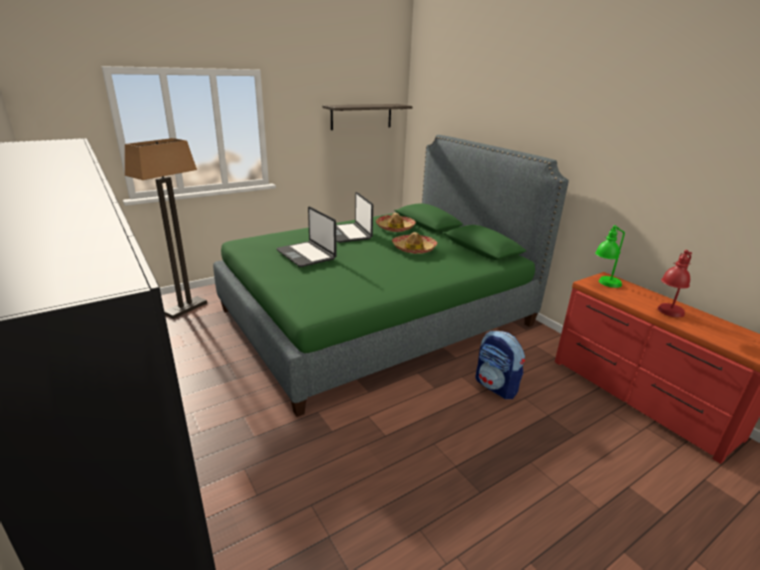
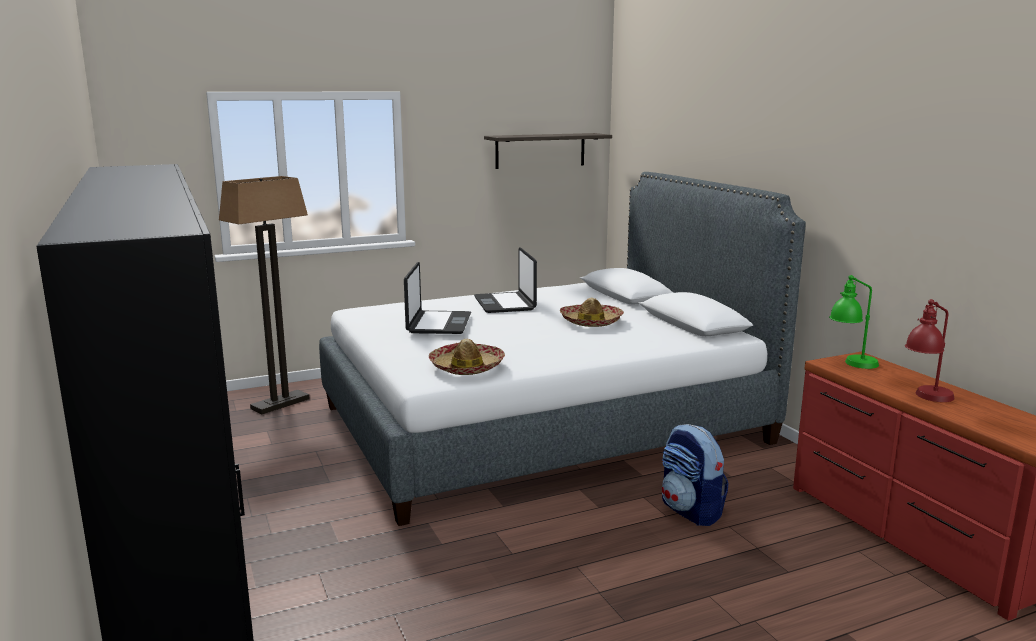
camera: 10 degrees right, 10 degrees down
(306, 254) = (438, 324): laptop -> laptop turned 150 degrees counterclockwise
(377, 317) = (542, 424): green bed -> white bed
(395, 228) = (575, 299): hat -> hat (467, 367)

